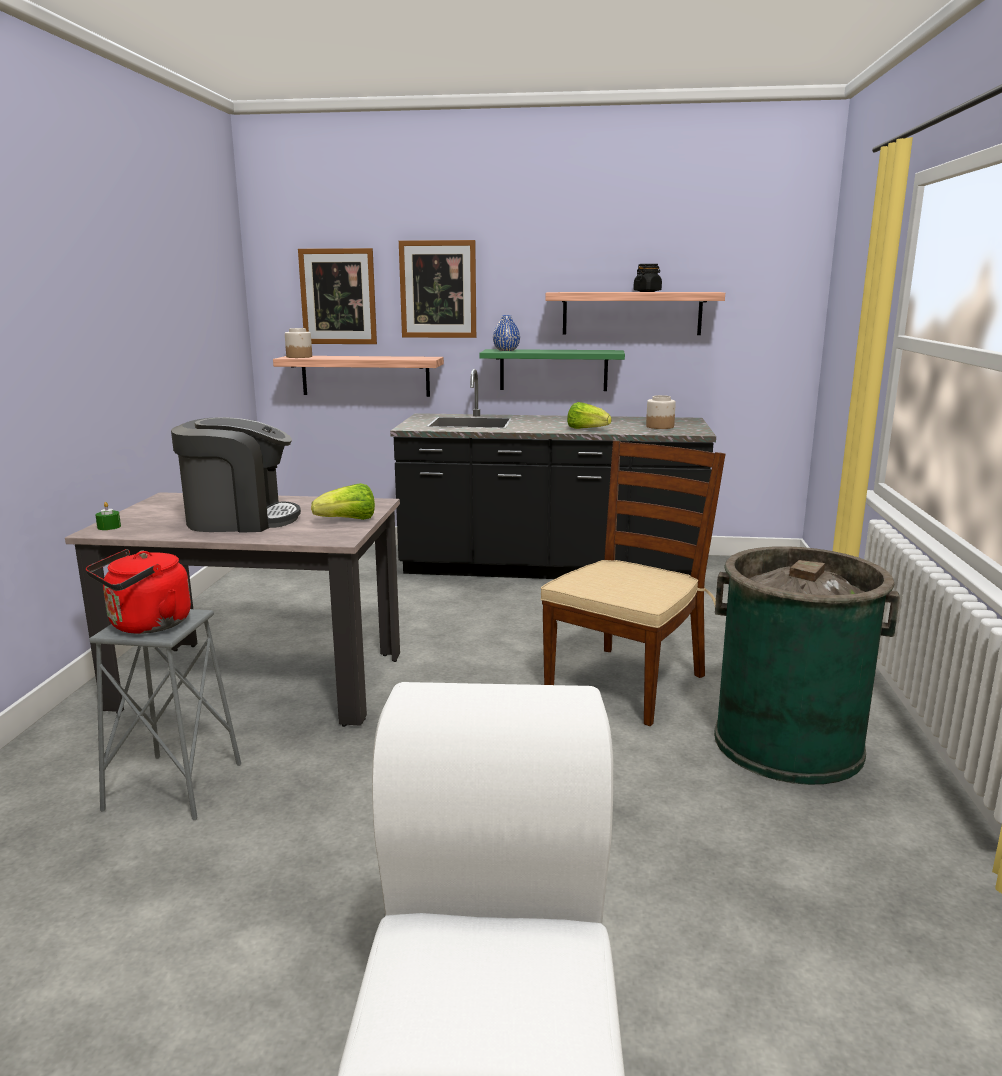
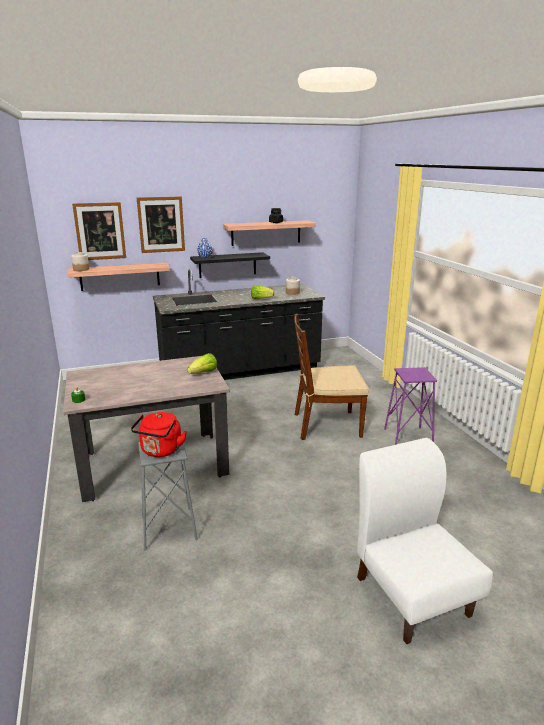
camera: 25 degrees left, 5 degrees up
(240, 520) = (146, 382): coffee machine -> none
(553, 370) = (227, 265): green shelf -> black shelf
(626, 683) = (326, 425): brown chair -> brown chair turned 105 degrees counterclockwise
(788, 743) = (408, 437): green trash can -> purple stool

